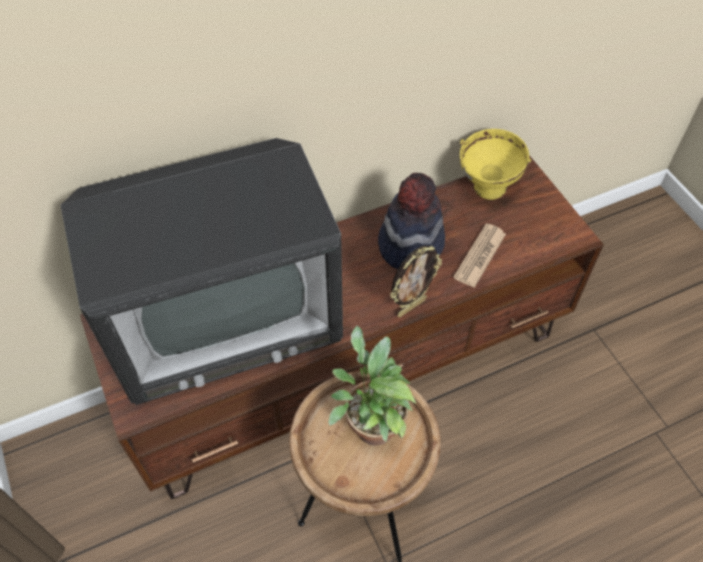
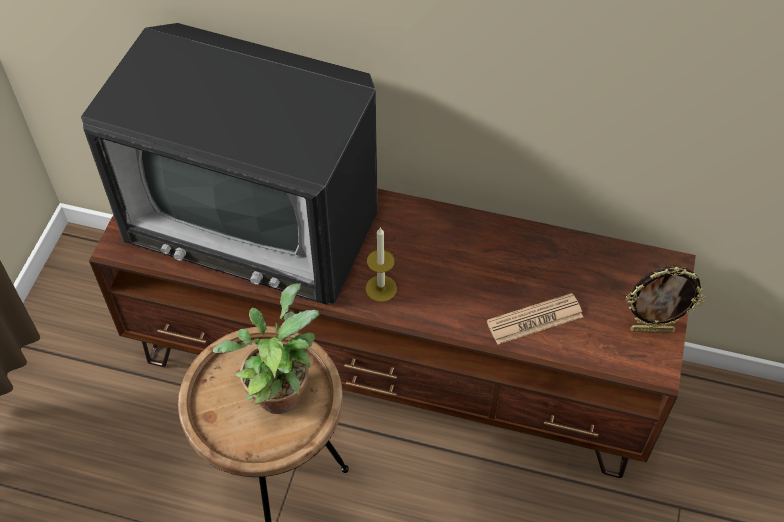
camera: 40 degrees right, 0 degrees up
(363, 304) = (381, 288): none -> candle
(410, 244) = (479, 263): hat -> none
(411, 306) = (420, 320): picture frame -> picture frame (651, 329)
(487, 191) = (610, 264): yellow bowl -> none

